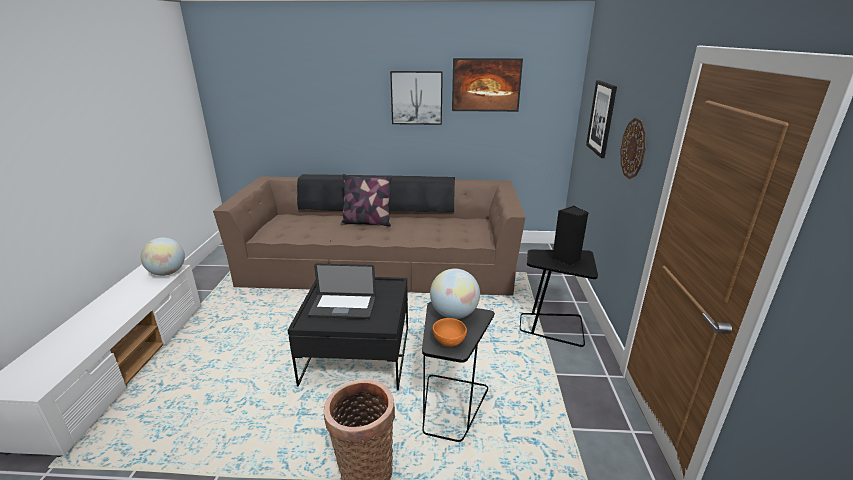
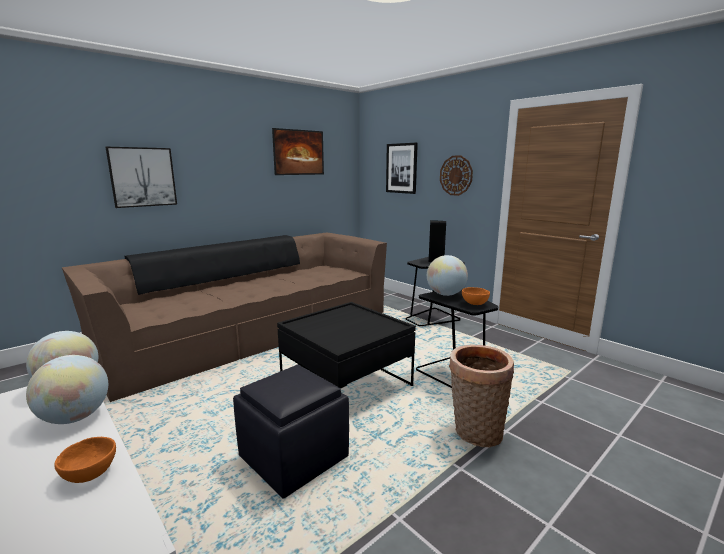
camera: 45 degrees left, 10 degrees down
(88, 336) = (90, 474): none -> orange bowl
(137, 297) = (75, 417): none -> globe
(241, 391) = (295, 457): none -> black ottoman
(343, 307) = (345, 330): laptop -> none
(367, 223) = (236, 287): pillow -> none
(416, 98) = (244, 163): picture -> picture (142, 177)

